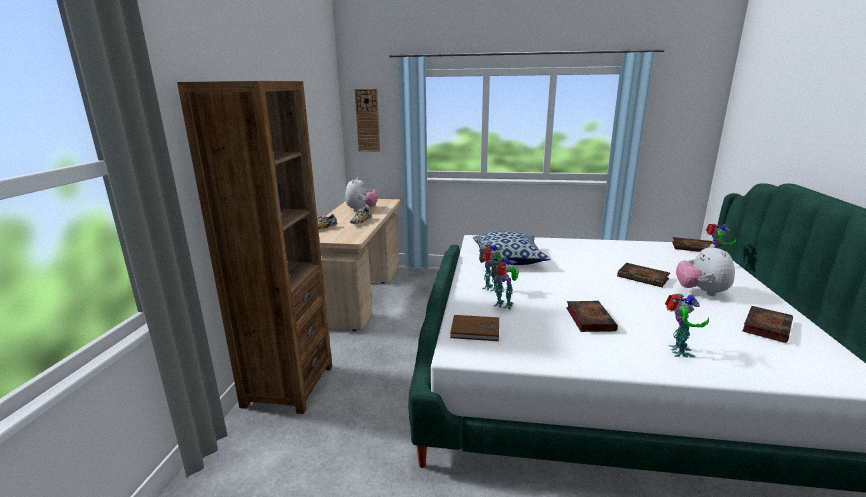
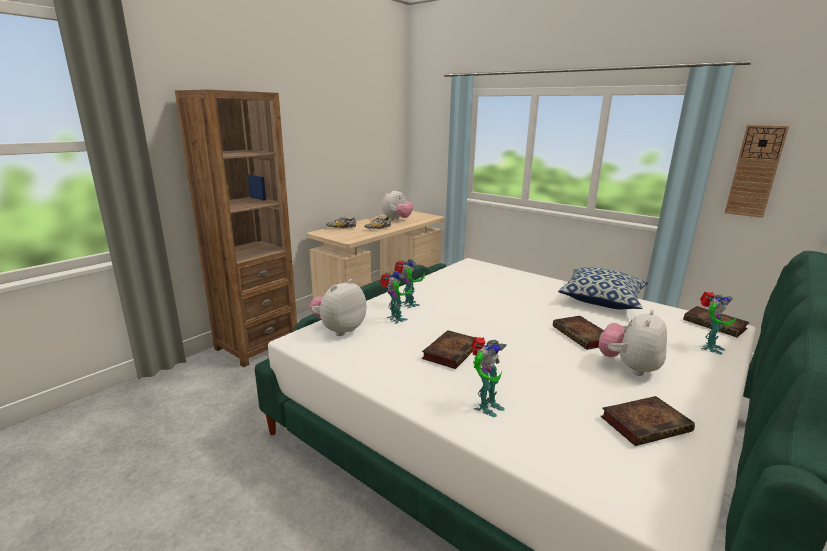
camera: 30 degrees right, 0 degrees up
(367, 120) = (426, 138): wall clock -> wall clock (755, 171)
(475, 330) = (339, 330): brown book -> plush toy
(508, 259) = (469, 285): pillow -> pillow (602, 300)

